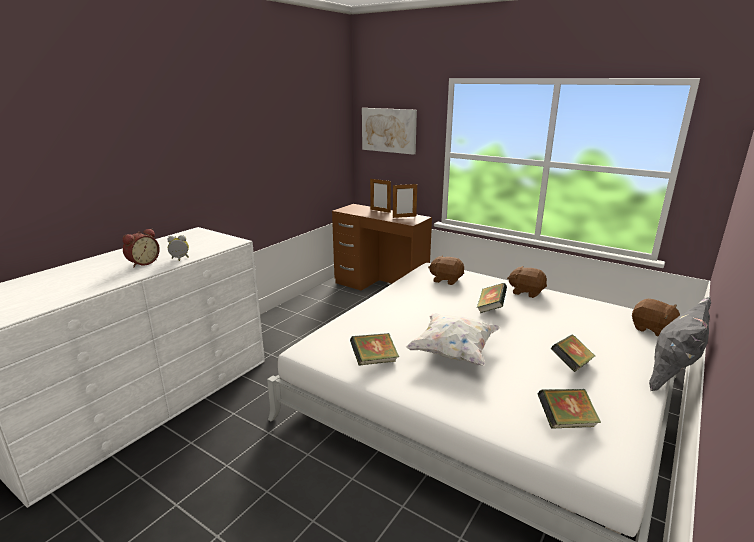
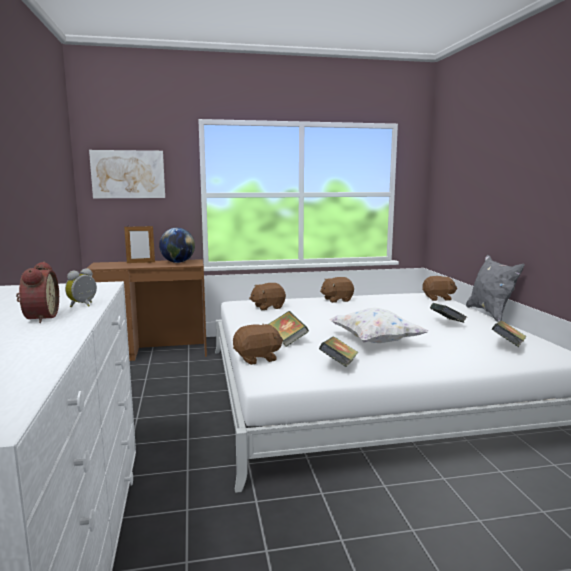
camera: 45 degrees left, 10 degrees down
(336, 328) = (257, 358): none -> brown plush toy
(404, 217) = (177, 262): picture frame -> globe
(491, 308) = (339, 312): book -> book (287, 340)

